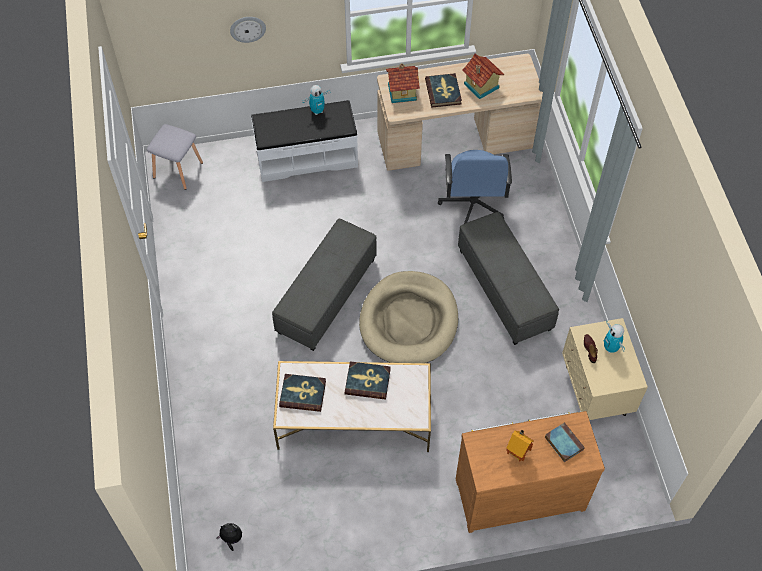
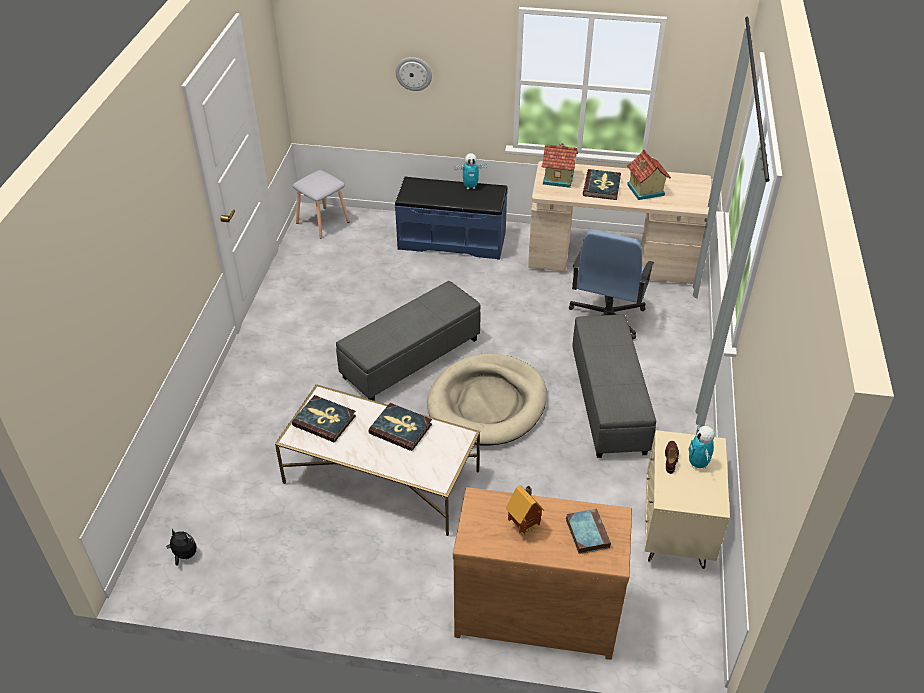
camera: 20 degrees right, 15 degrees down
(306, 157) = (452, 240): white bench -> blue bench

